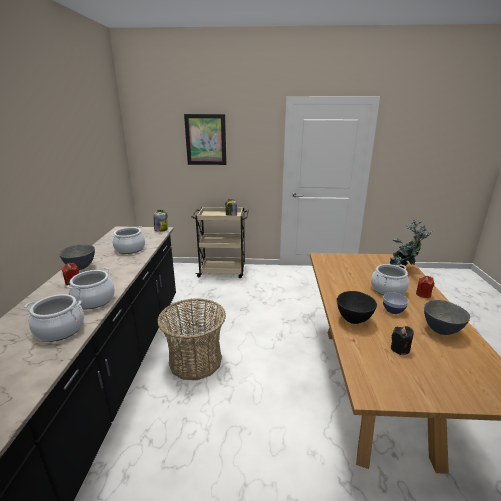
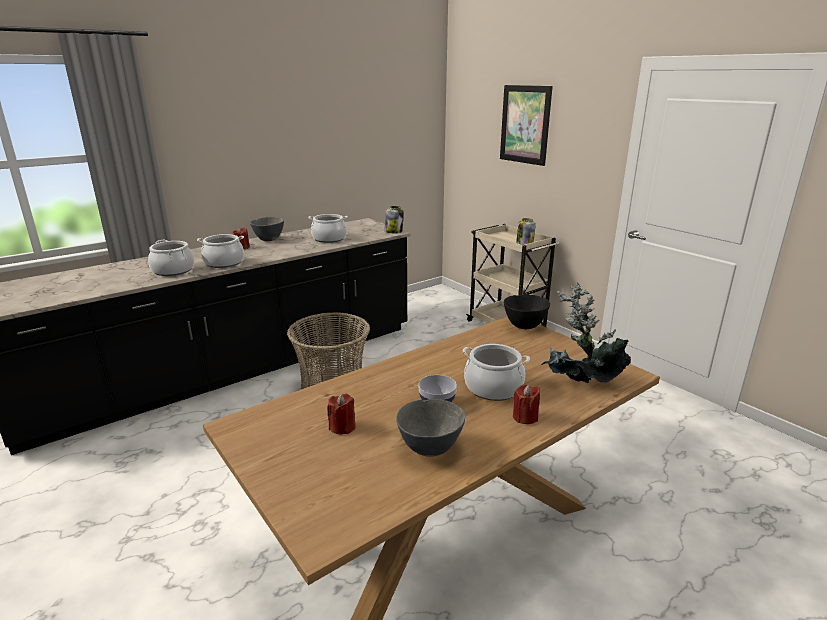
camera: 50 degrees right, 0 degrees up
(353, 320) = (372, 384): black bowl -> black bowl (524, 326)
(400, 349) = (342, 427): black candle -> red candle

